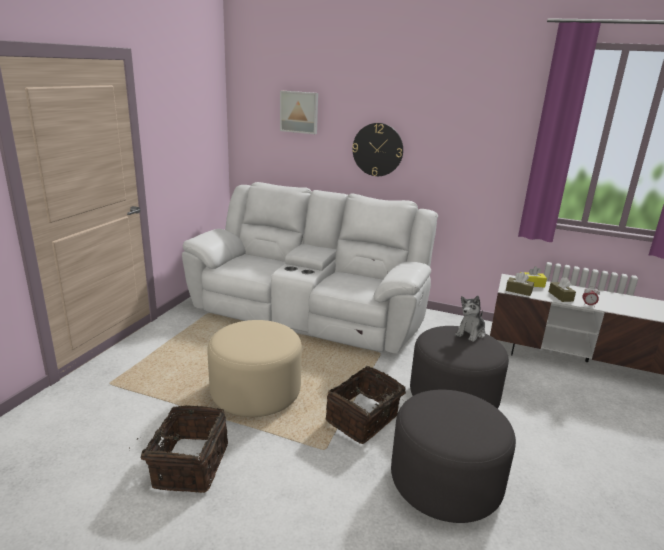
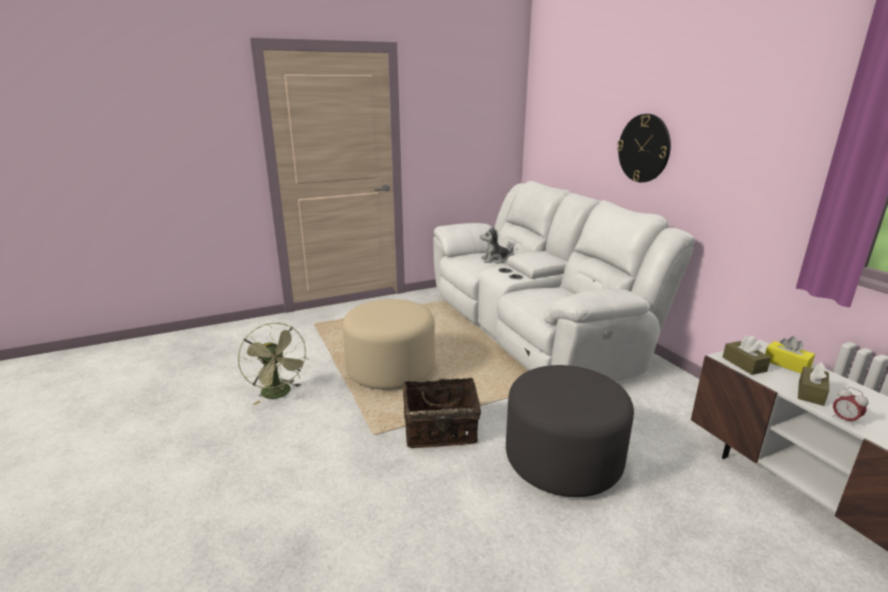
camera: 45 degrees right, 0 degrees up
(188, 465) = (279, 394): basket -> green fan
(299, 112) = (578, 104): picture -> none
(445, 482) = (429, 521): grey ottoman -> none
(470, 333) = (601, 385): plush toy -> plush toy (495, 260)

